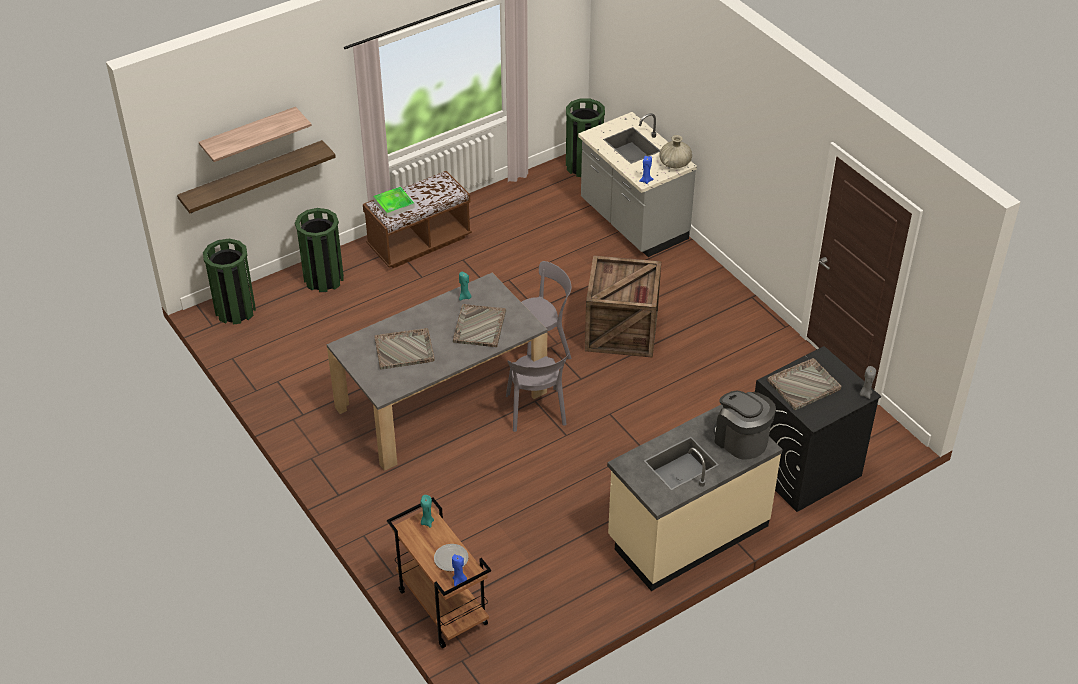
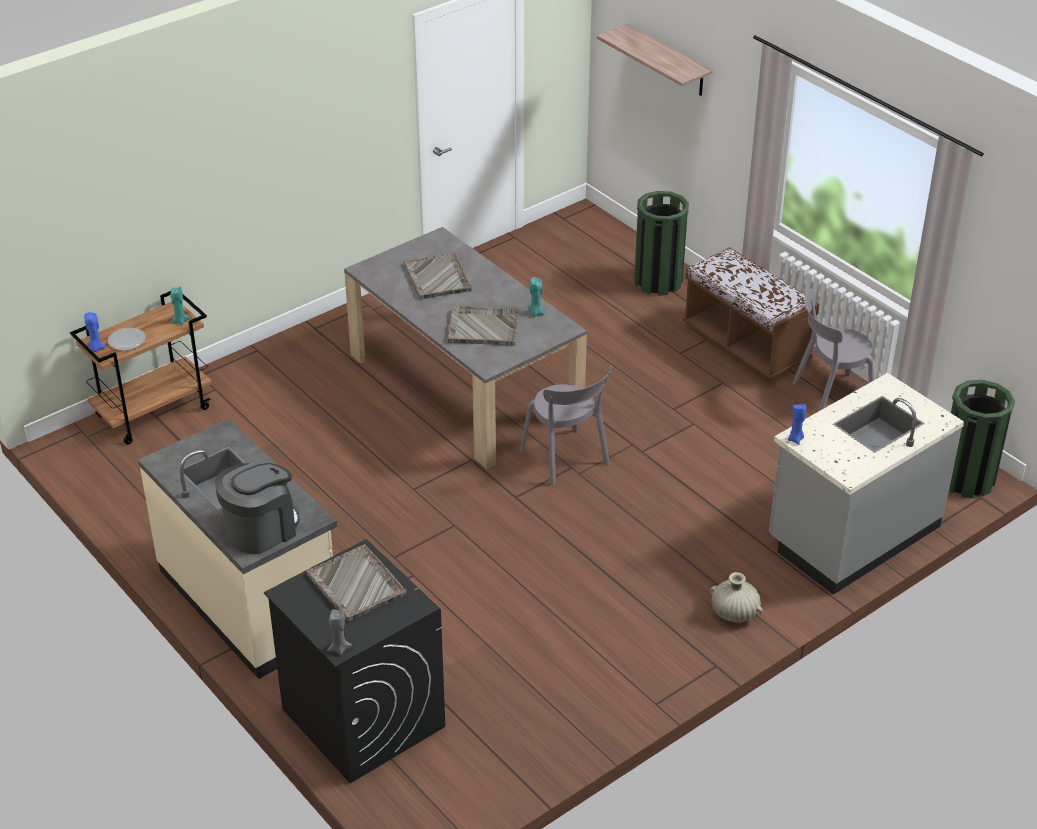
camera: 85 degrees right, 5 degrees down
(235, 310) = (591, 229): green trash can -> none
(252, 177) = (662, 114): shelf -> none
(394, 204) = (730, 266): tray -> none
(536, 412) = (450, 462): grey chair -> grey chair (828, 398)
(622, 331) = (612, 531): crate -> none
(675, 164) = (847, 467): beige vase -> beige vase (734, 613)

